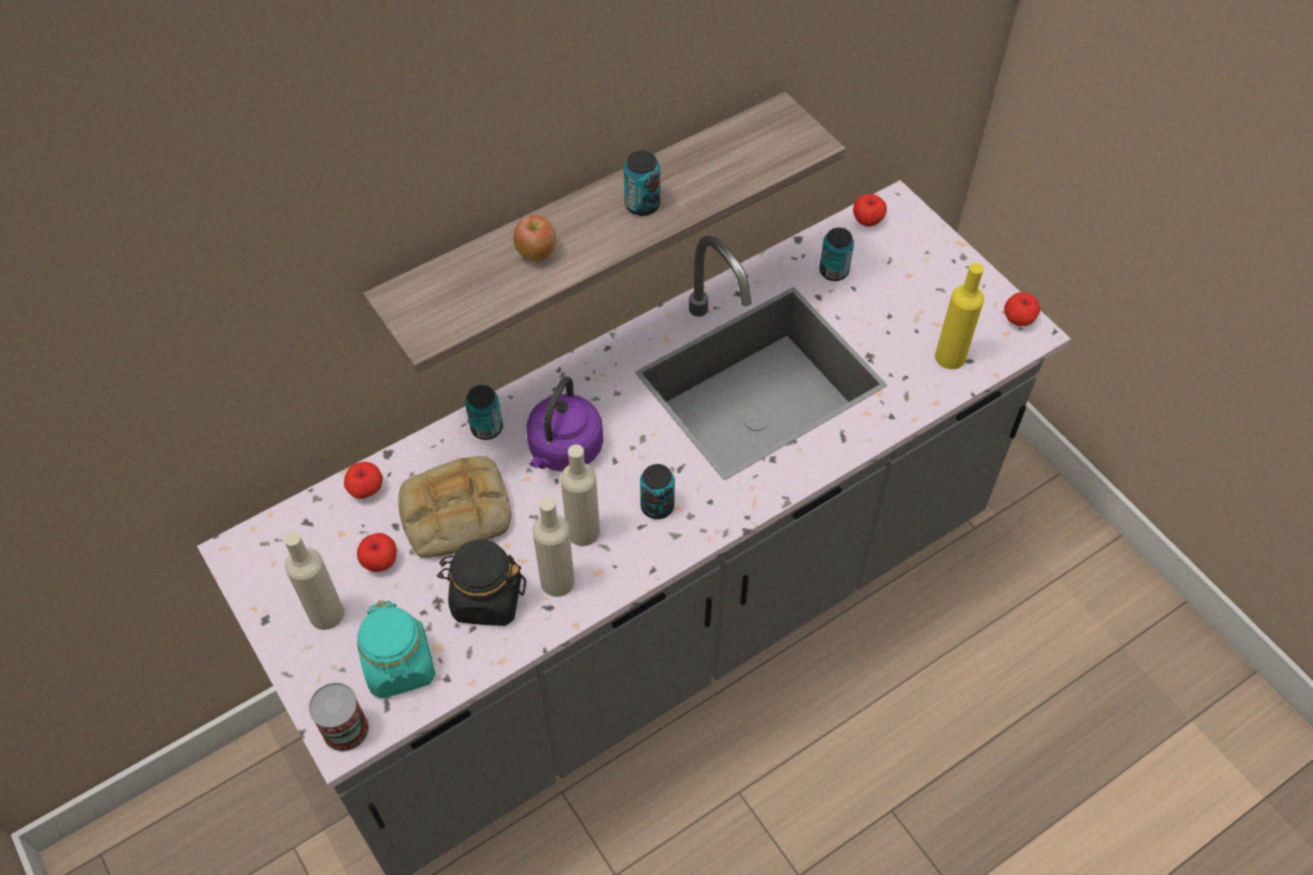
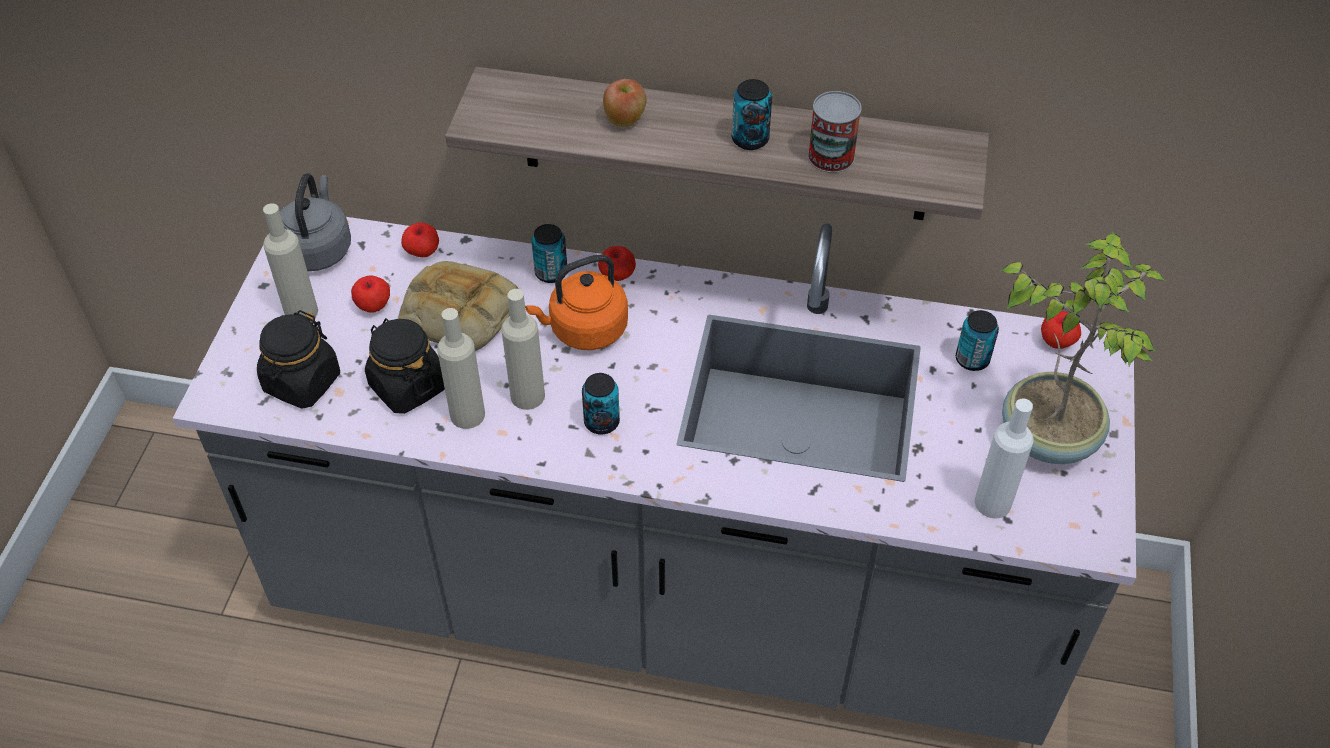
camera: 45 degrees right, 5 degrees down
(273, 555) = (317, 248): none -> grey kettle
(345, 729) = (222, 394): can -> can (831, 157)
(399, 666) = (302, 382): turquoise jar -> black jar
(564, 451) = (584, 330): purple kettle -> orange kettle
(930, 287) = (1048, 435): none -> potted plant
(950, 357) = (992, 503): yellow bottle -> white bottle
(1018, 320) = (1100, 523): apple -> apple (617, 276)

